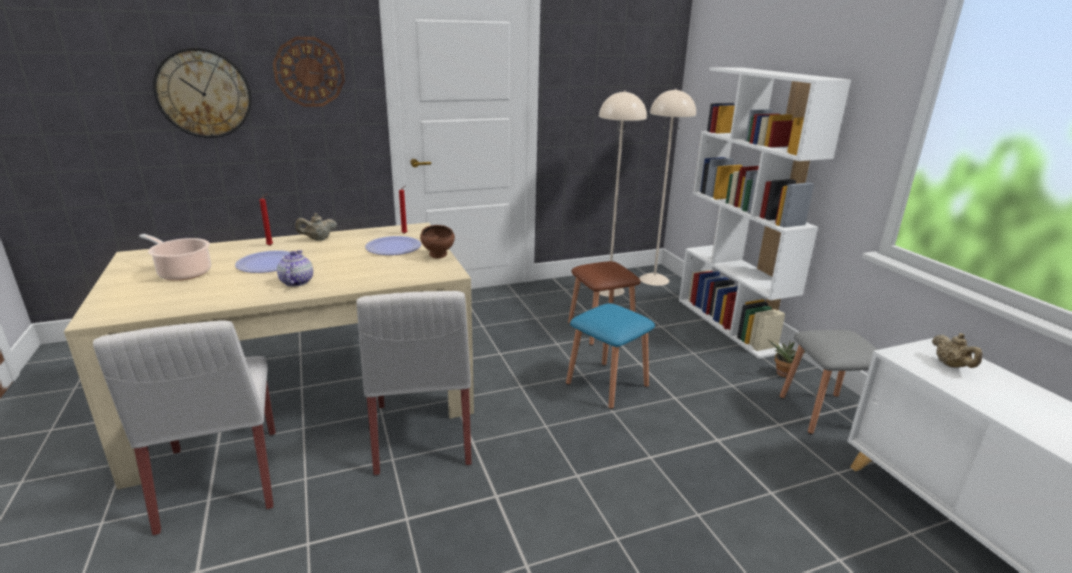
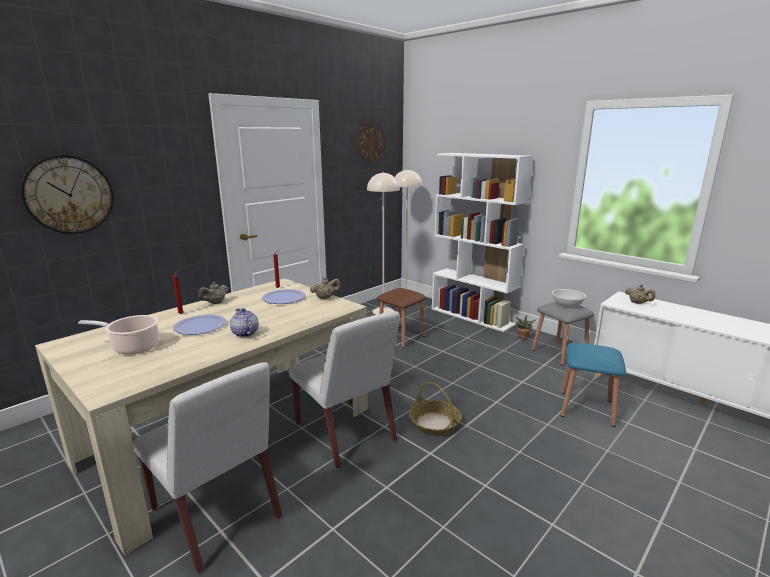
camera: 25 degrees left, 5 degrees down
(309, 72) = (160, 171): wall clock -> wall clock (370, 143)
(439, 256) = (325, 297): brown bowl -> beige teapot
(538, 459) = (435, 423): none -> basket
(607, 384) = (435, 368): blue stool -> blue stool (586, 408)
(845, 339) = (567, 305): none -> white bowl

